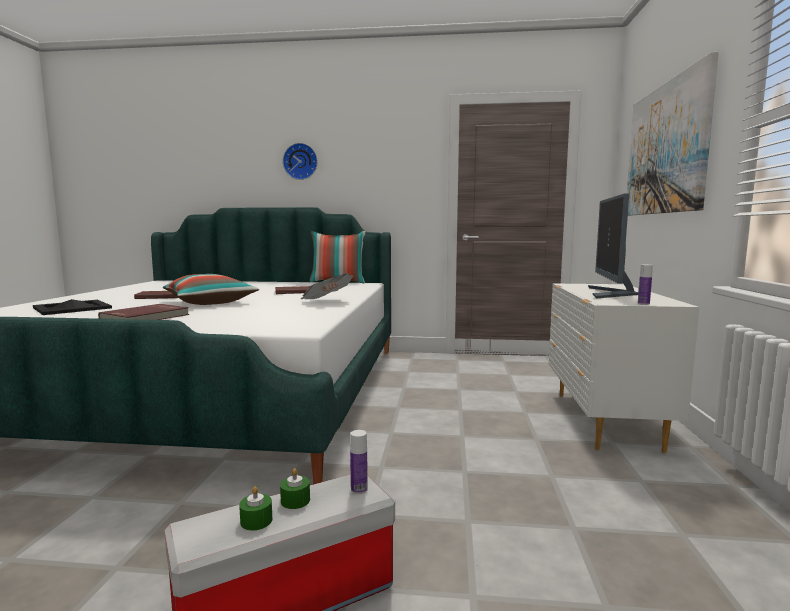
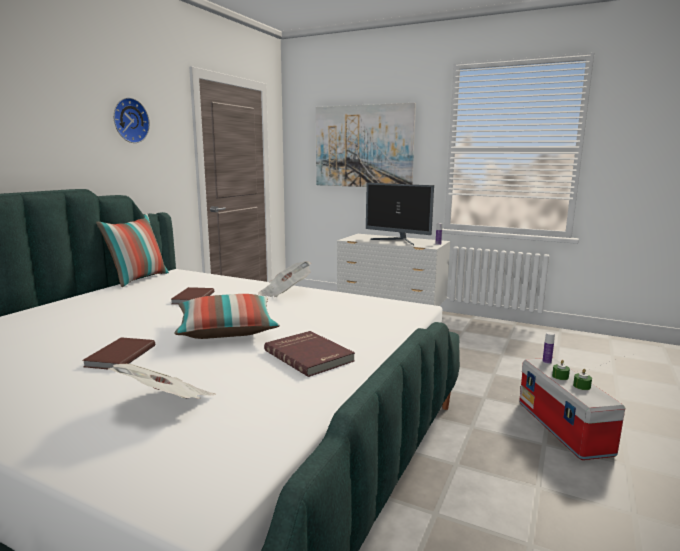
camera: 70 degrees left, 5 degrees up
(73, 308) = (167, 404): black tray -> newspaper
(300, 161) = (46, 123): wall clock -> wall clock (129, 120)

